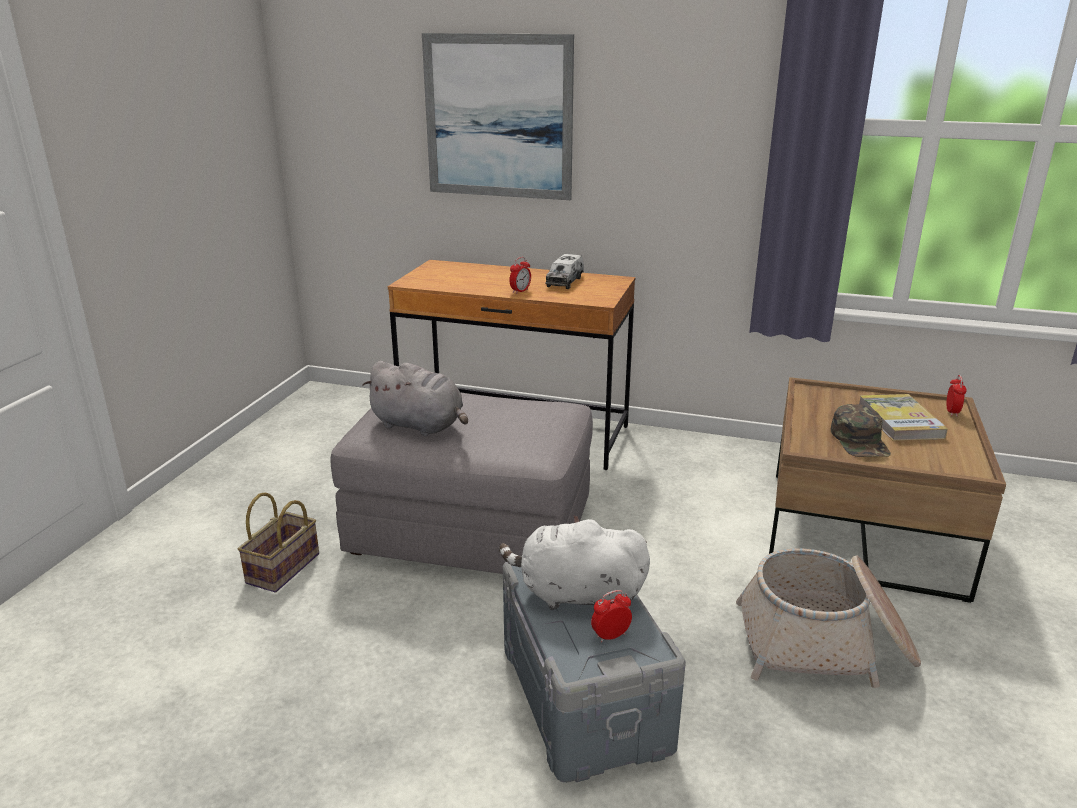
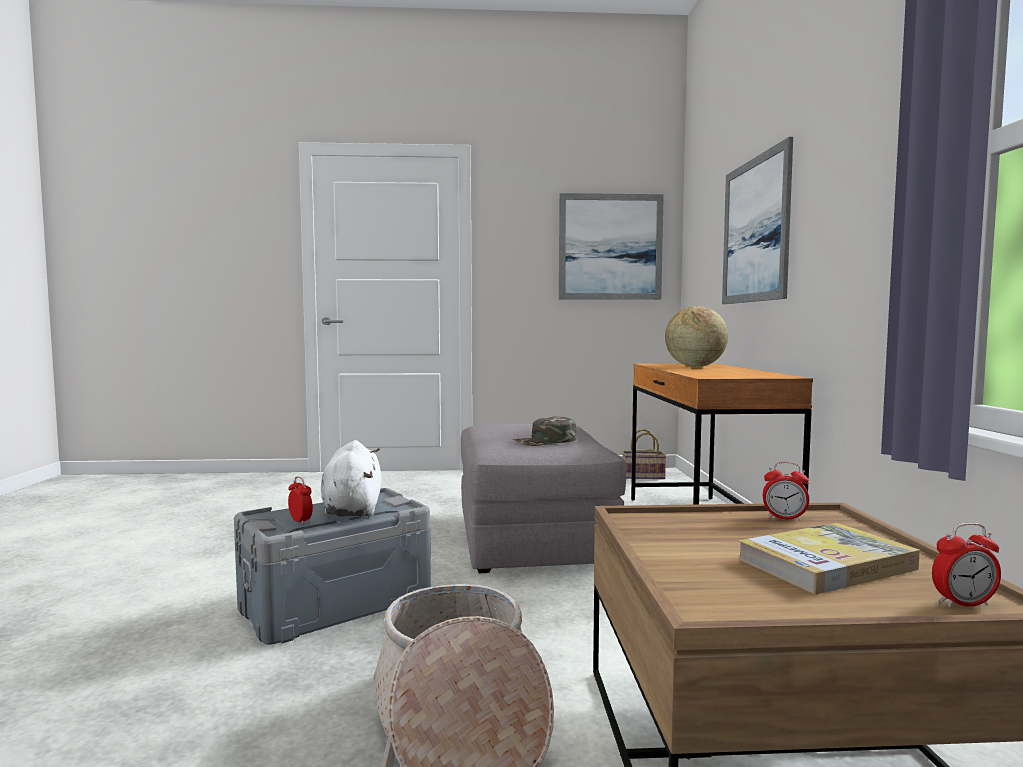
camera: 70 degrees right, 20 degrees down
(212, 106) = (610, 247): none -> picture
(283, 570) = (439, 504): basket -> basket (642, 476)
(420, 426) = (509, 429): grey plush toy -> none
(475, 277) = (694, 366): none -> globe
(520, 291) = (685, 370): alarm clock -> alarm clock (784, 518)
(565, 281) = (740, 372): toy truck -> none
(860, 441) = (702, 541): green cap -> green cap (545, 441)

